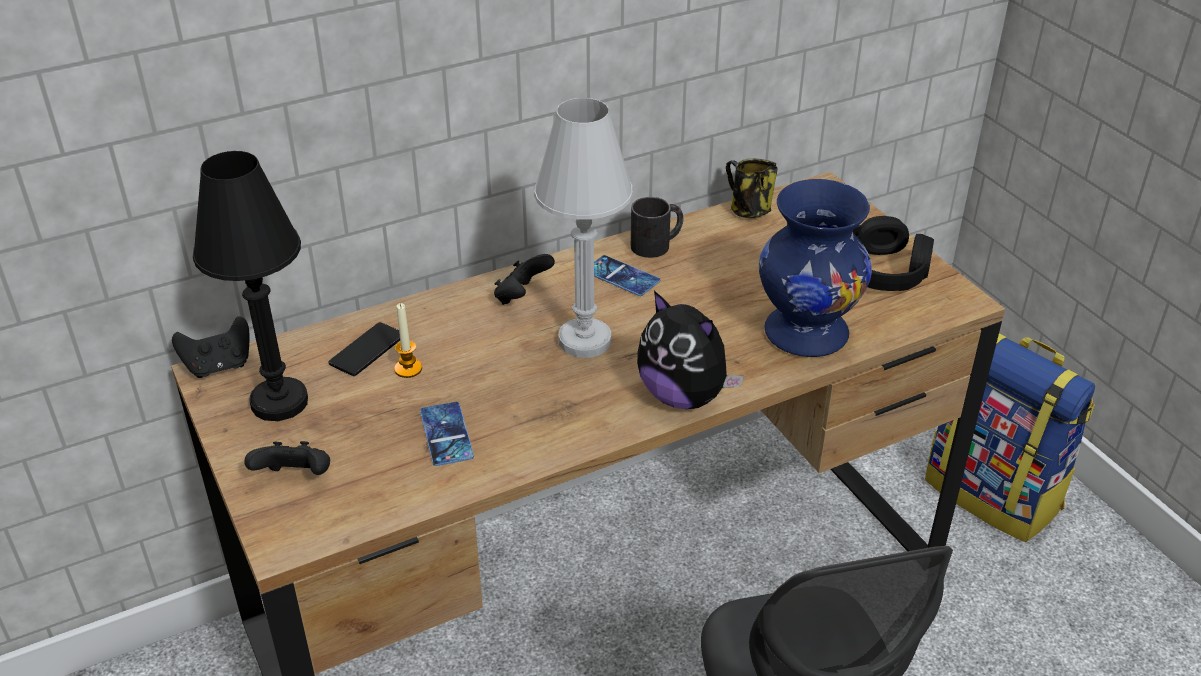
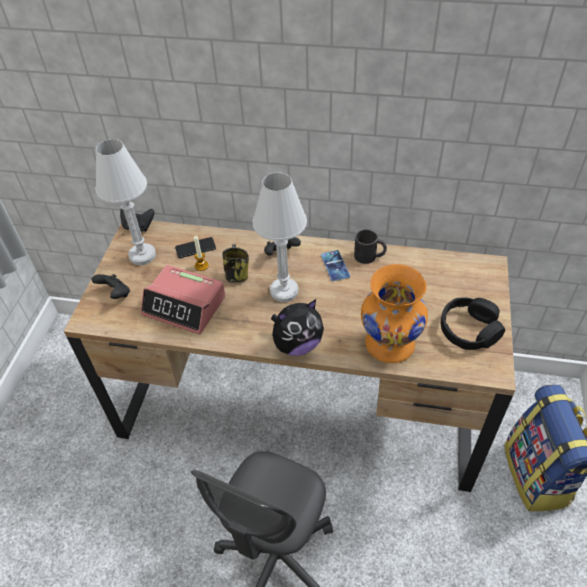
camera: 40 degrees right, 10 degrees up
(279, 402) = (142, 255): black table lamp -> white table lamp
(446, 434) = (185, 306): phone -> alarm clock
(684, 396) = (297, 344): plush toy -> plush toy turned 105 degrees counterclockwise
(748, 210) = (435, 259): mug -> mug (236, 275)
(806, 334) = (389, 344): blue vase -> orange vase

